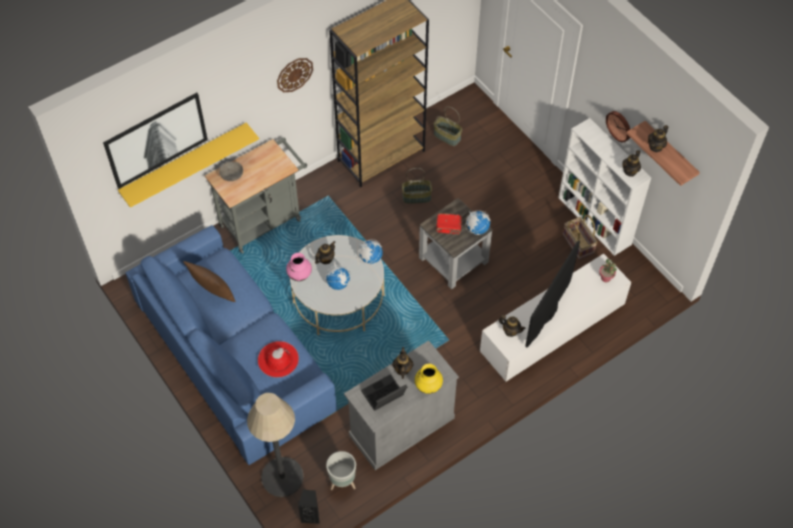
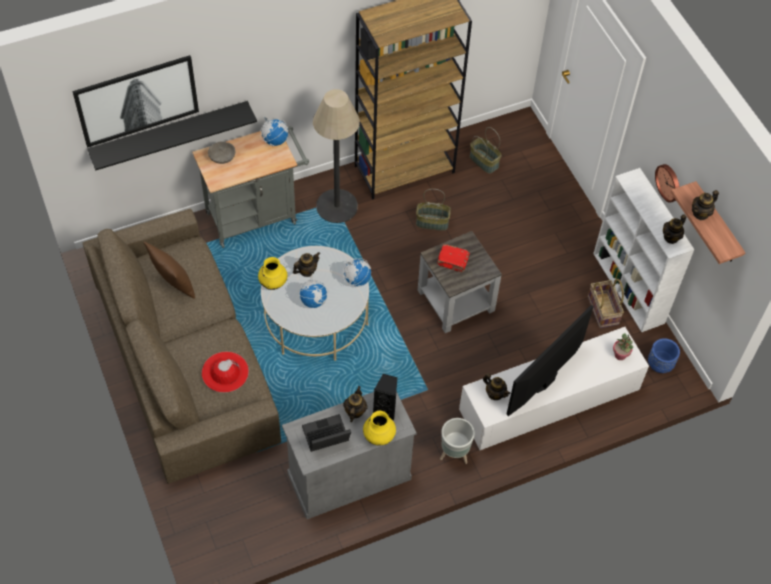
camera: 10 degrees right, 0 degrees up
(185, 163) = (170, 133): yellow shelf -> black shelf
(234, 354) = (185, 357): blue sofa -> brown sofa
(282, 477) = (201, 505): floor lamp -> floor lamp (336, 206)
(294, 74) = (310, 56): wall clock -> none
(299, 275) = (273, 283): pink vase -> yellow vase
(311, 515) = (222, 555): black speaker -> black speaker (386, 409)
(343, 482) = (267, 525): grey planter -> grey planter (455, 454)
(477, 229) = (484, 270): globe -> globe (275, 140)
(636, 279) = (660, 364): none -> blue planter

